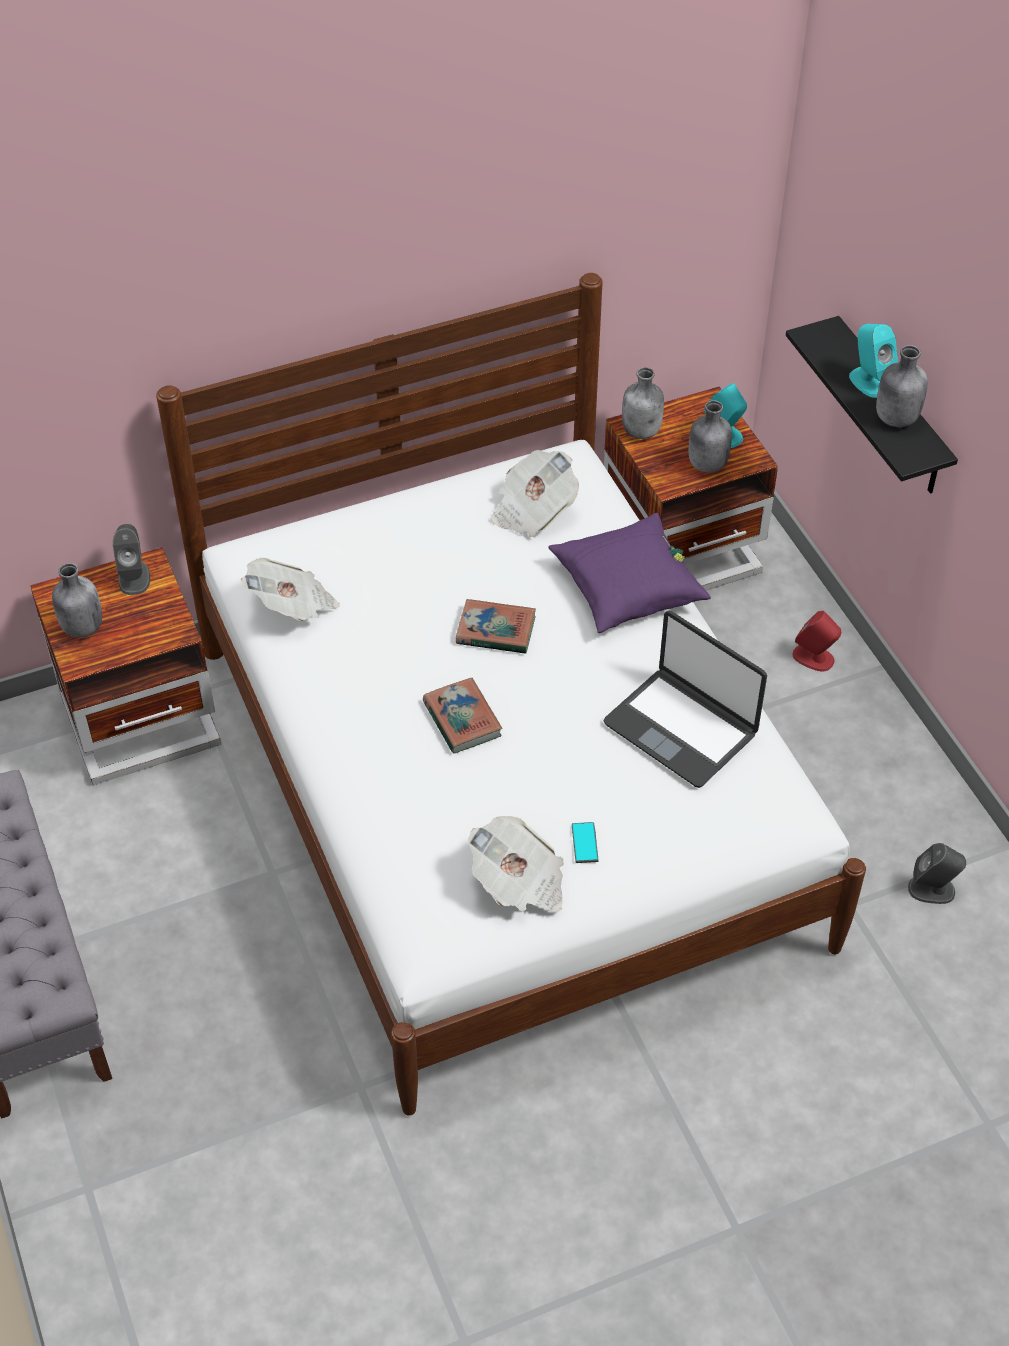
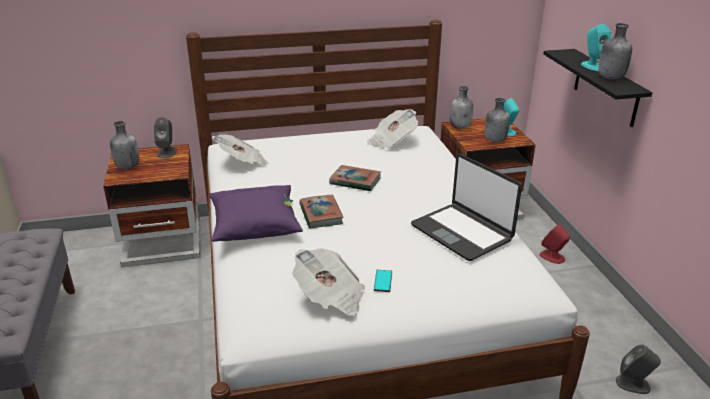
camera: 10 degrees right, 20 degrees down
(627, 588) = (439, 173): purple pillow -> purple pillow (255, 226)

